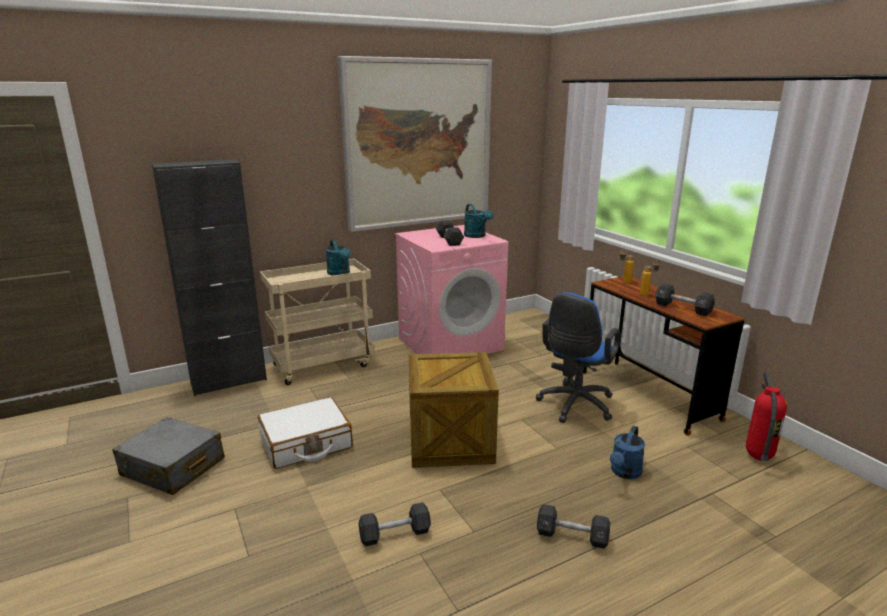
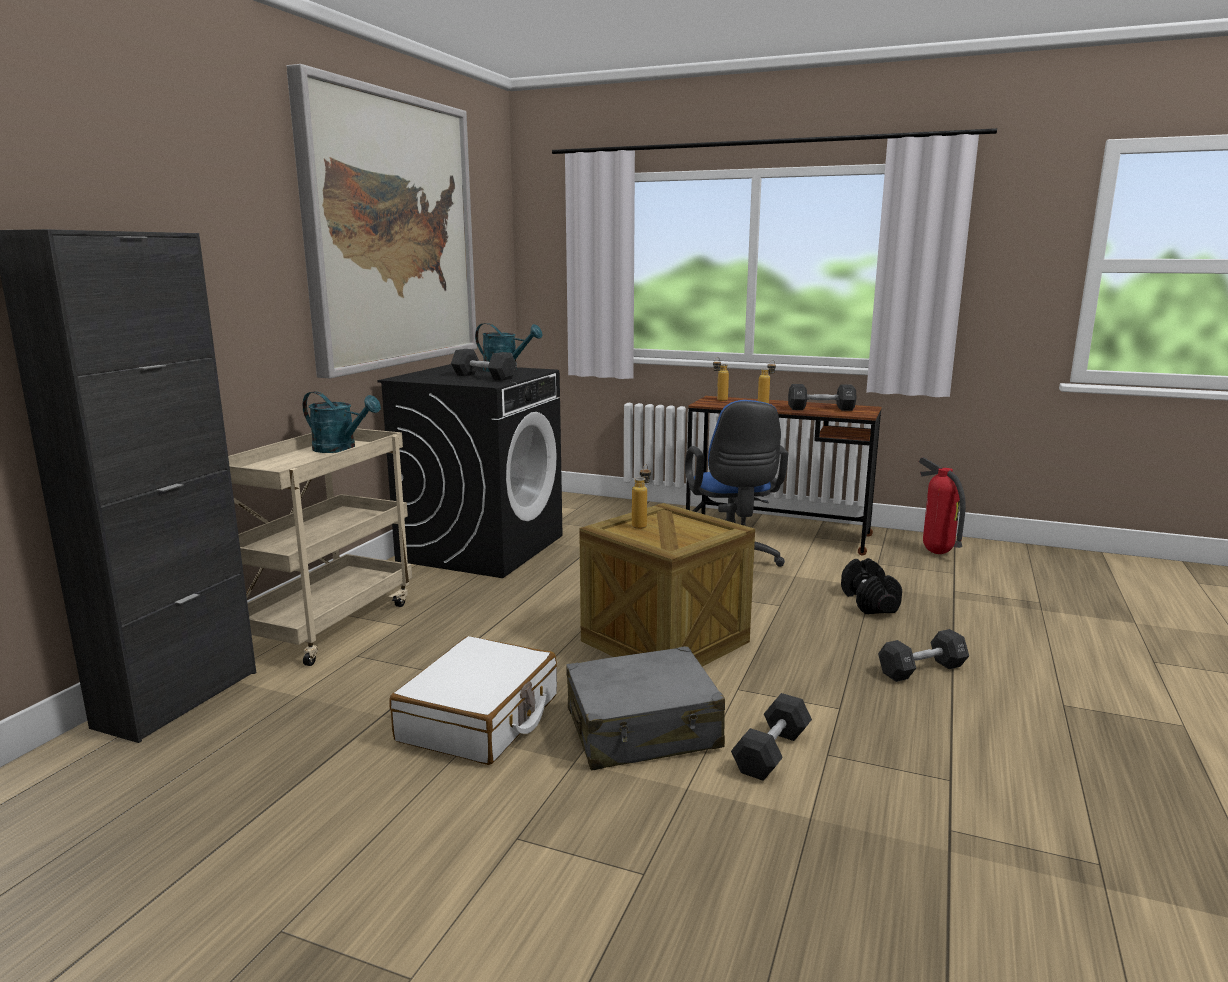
camera: 40 degrees left, 5 degrees down
(173, 467) = (296, 847): grey suitcase -> grey suitcase (643, 729)
(445, 363) = (641, 525): none -> bottle
(450, 344) = (482, 548): pink washing machine -> black washing machine
(624, 473) = (870, 602): blue watering can -> black dumbbell

